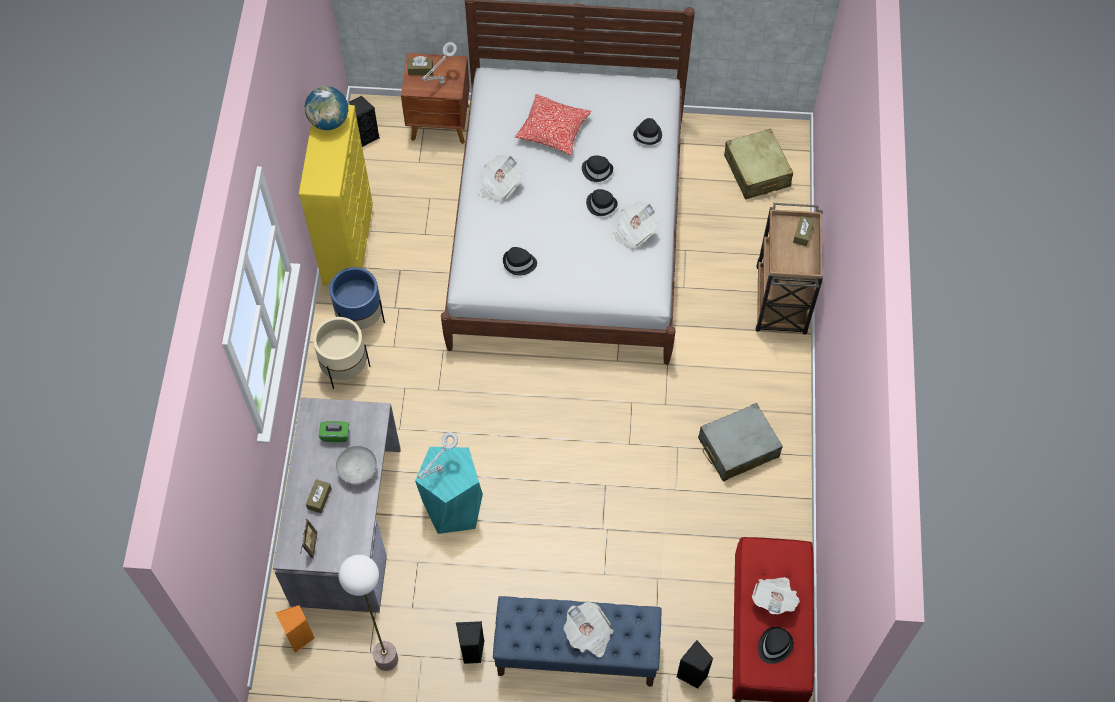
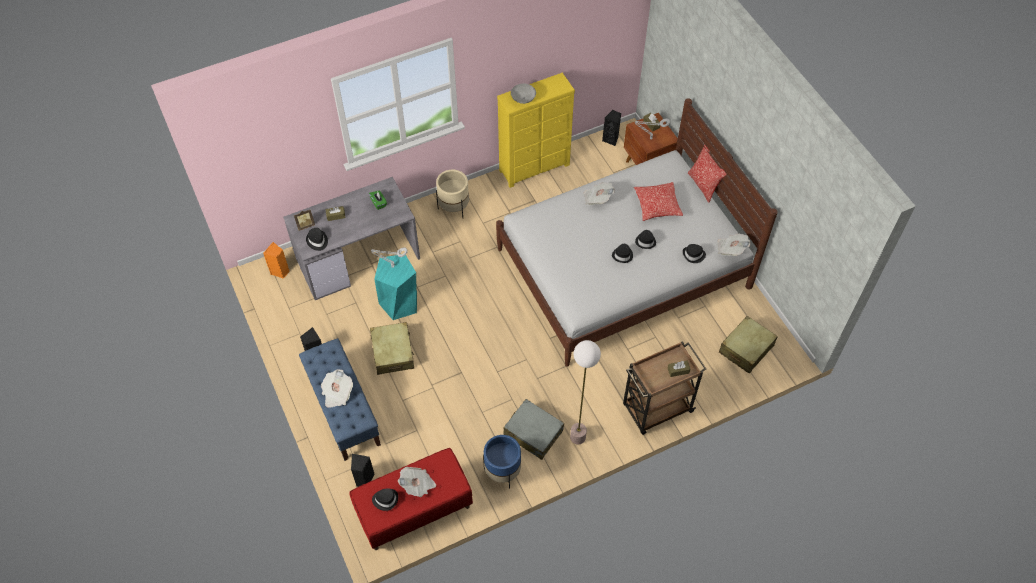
camera: 60 degrees right, 5 degrees down
(329, 121) = (554, 84): globe -> none
(357, 470) = (363, 224): grey bowl -> grey bowl (523, 99)
(360, 319) = (489, 198): blue planter -> blue planter (502, 472)
(386, 659) = (289, 317): floor lamp -> floor lamp (577, 437)
(519, 263) = (551, 234): black hat -> black hat (317, 241)
(526, 552) = (393, 352): none -> beige suitcase
(554, 69) = (703, 185): none -> pillow
(633, 231) = (616, 281): newspaper -> newspaper (731, 249)

